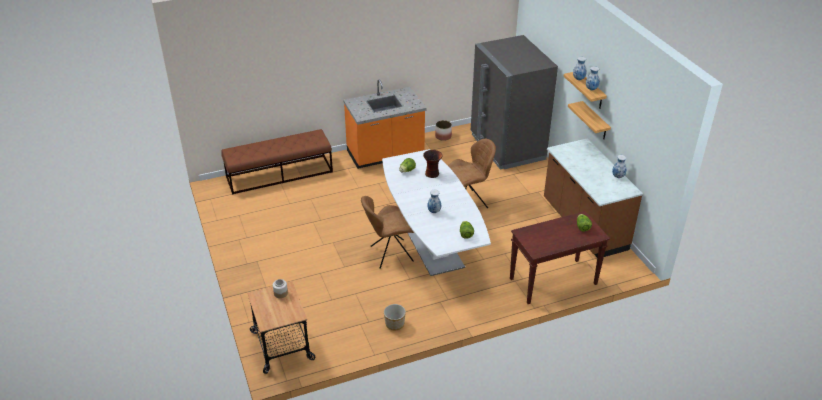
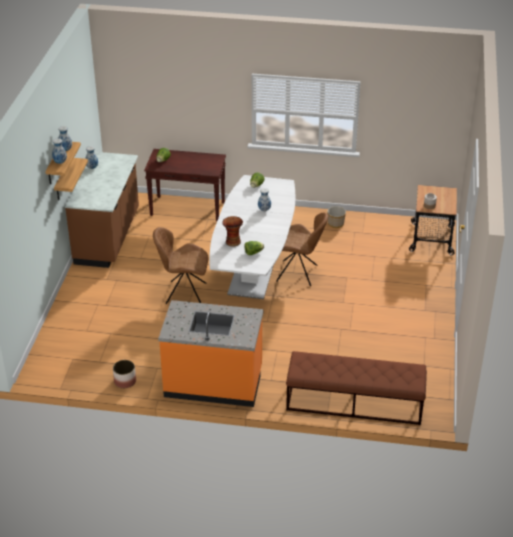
camera: 150 degrees left, 0 degrees up
(507, 147) = (73, 338): grey fridge -> none

